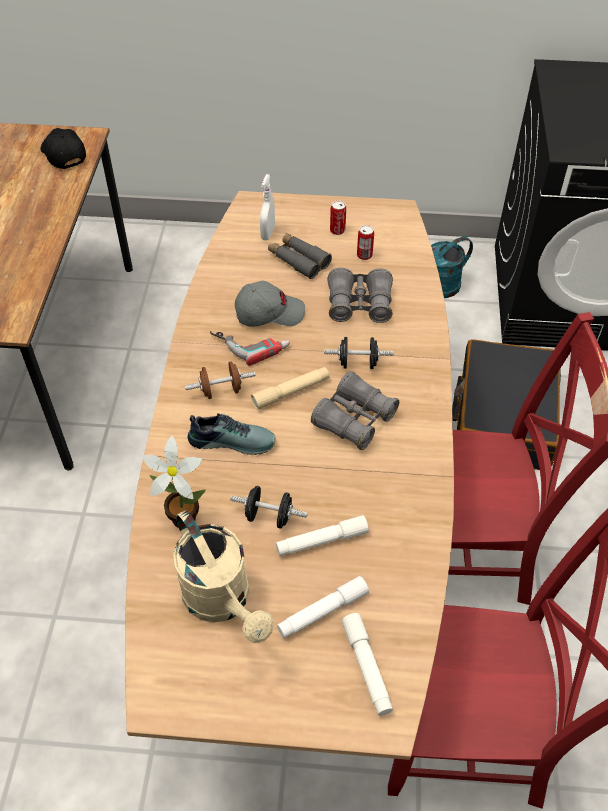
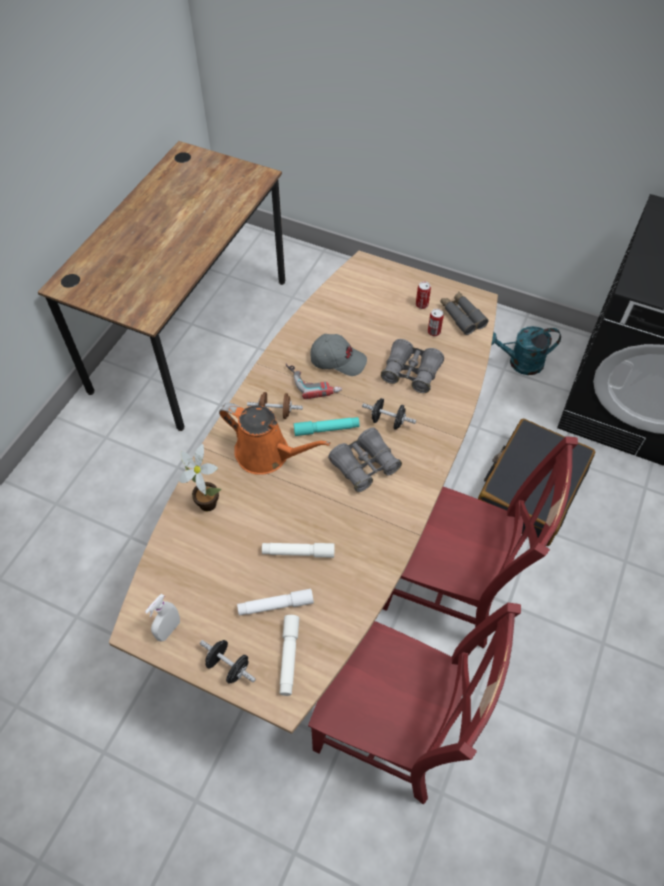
camera: 20 degrees right, 5 degrees up
(63, 155) = (238, 186): black cap -> none
(223, 601) = (209, 574): beige watering can -> none
(232, 439) = (267, 454): shoe -> orange watering can
(268, 233) = (365, 293): white spray bottle -> white spray bottle (169, 630)
(269, 516) = (268, 521): black dumbbell -> black dumbbell (228, 666)
(291, 392) = (326, 429): beige flashlight -> turquoise flashlight
(298, 260) = (379, 322): grey binoculars -> grey binoculars (462, 316)

